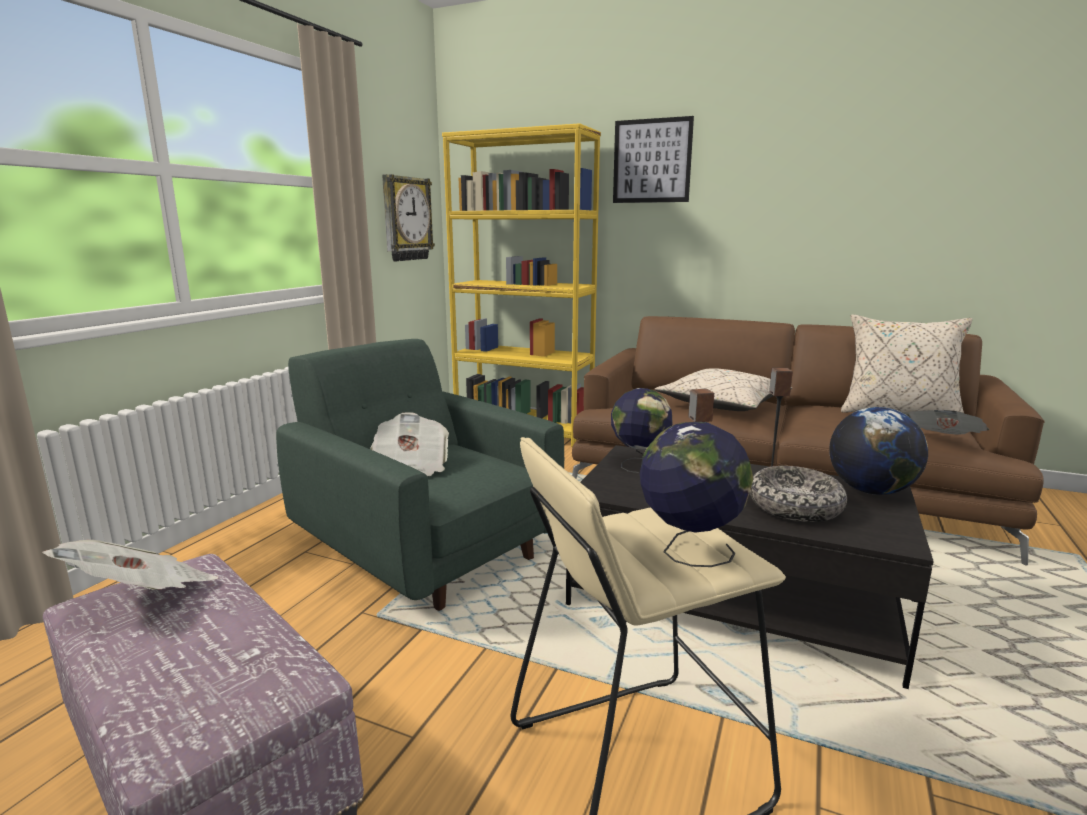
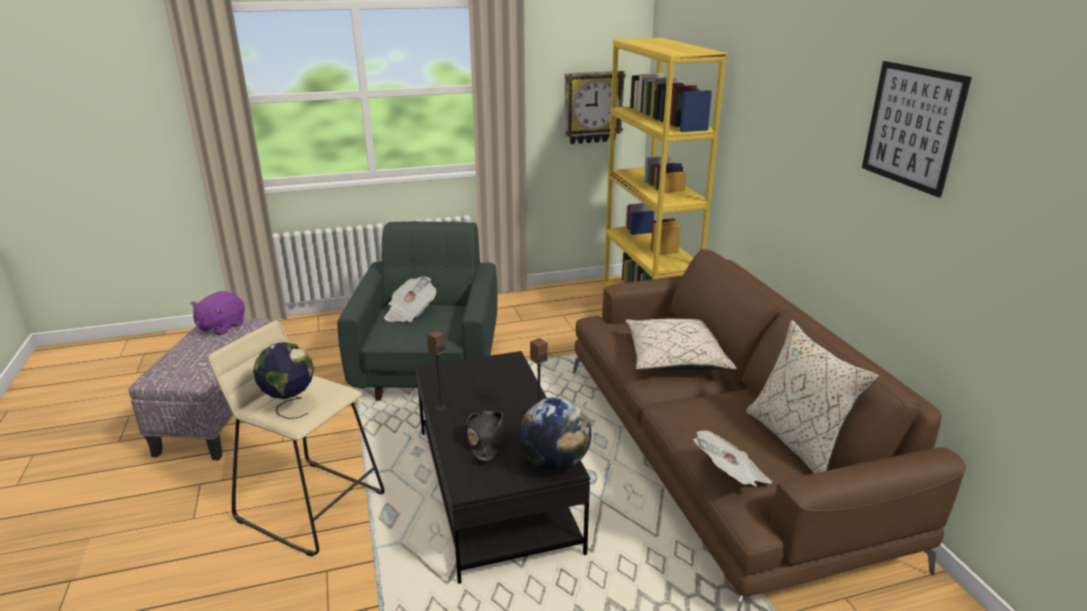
camera: 50 degrees right, 10 degrees up
(144, 595) = (221, 326): newspaper -> purple plush toy
(639, 463) = (496, 369): globe -> none
(652, 161) = (758, 91): picture -> picture (912, 126)
(795, 506) = (486, 439): bowl -> black hat

